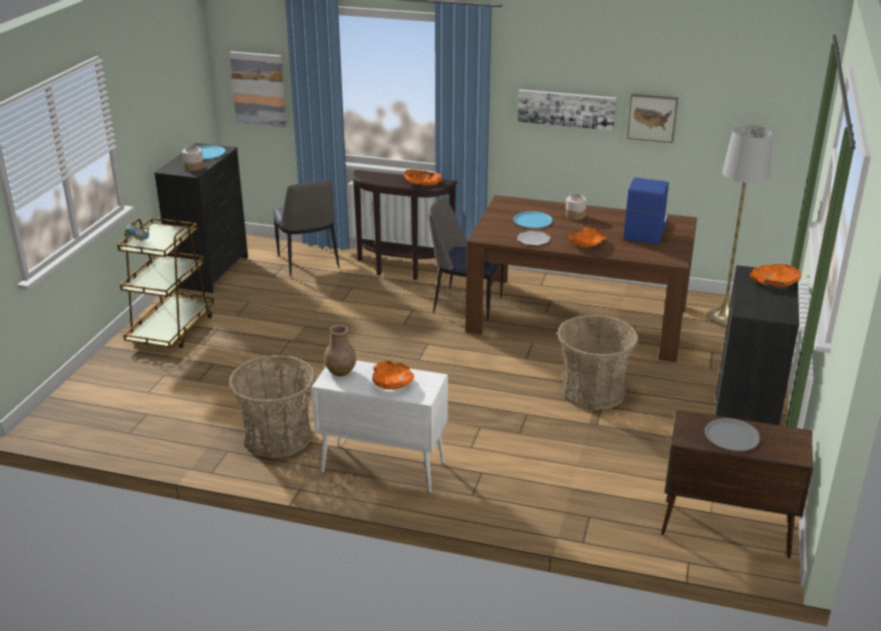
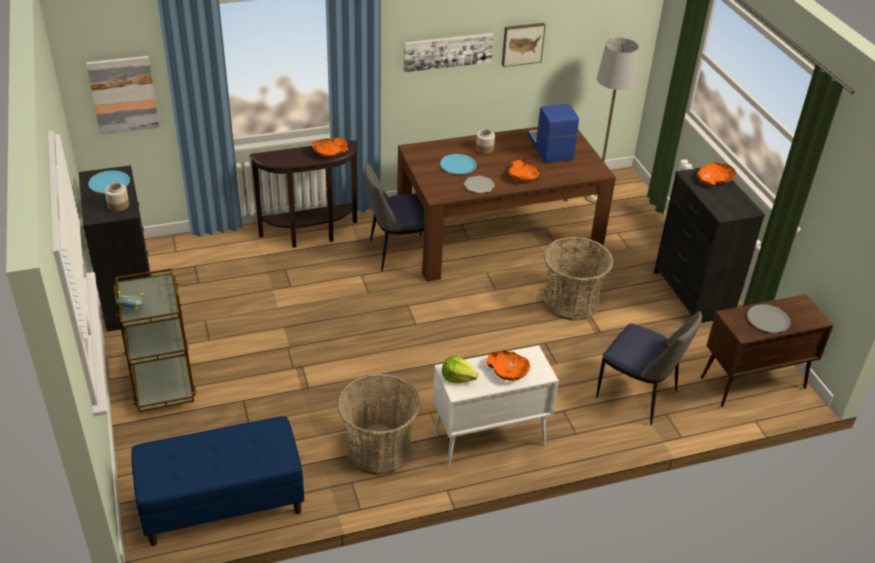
camera: 35 degrees left, 10 degrees up
(114, 426) = (222, 505): none -> blue bench
(308, 263) = (215, 256): chair -> chair (638, 396)
(341, 371) = (458, 377): brown vase -> lettuce

